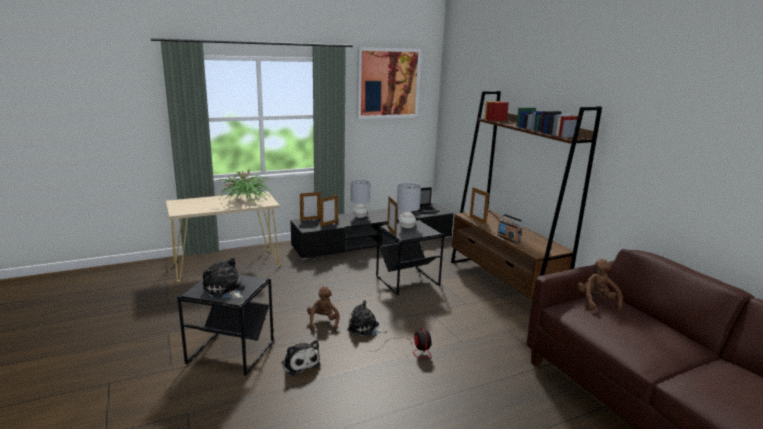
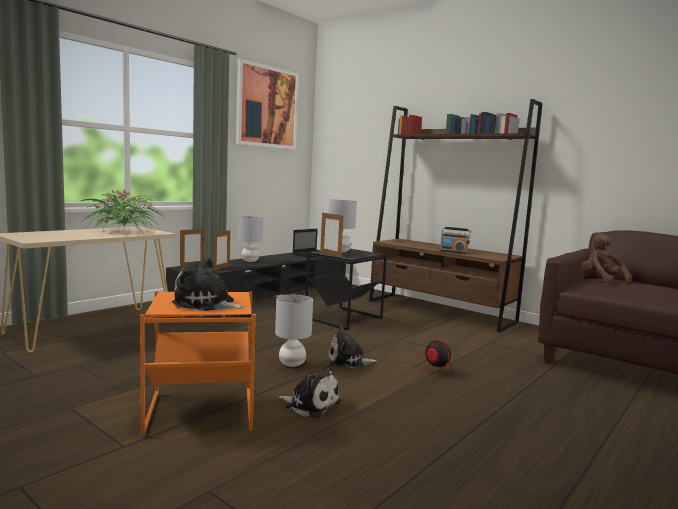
camera: 25 degrees left, 10 degrees down
(231, 353) = (202, 411): black side table -> orange side table
(323, 322) = (292, 364): brown plush toy -> grey table lamp
(477, 220) = (403, 244): picture frame -> none

